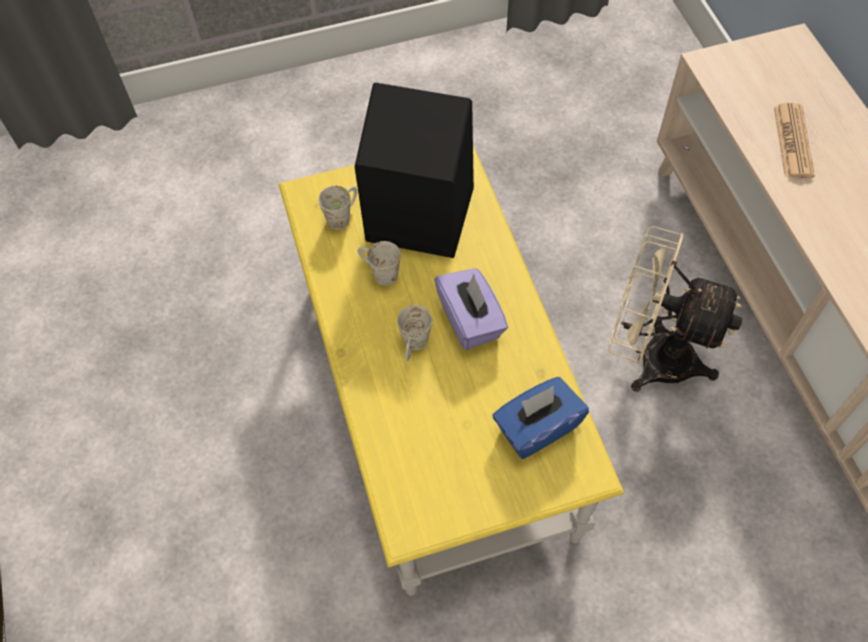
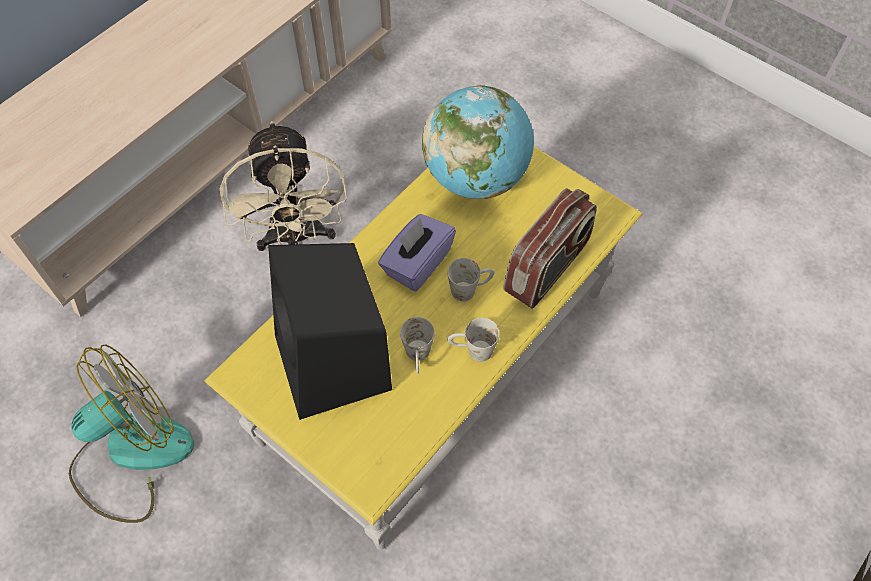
camera: 125 degrees left, 0 degrees up
(343, 215) = (376, 429): white mug -> white mug (472, 350)
(389, 424) = (547, 268): none -> radio
(507, 161) = (131, 454): none -> fan
(537, 427) = (476, 177): blue tissue box -> globe
(793, 141) = (95, 118): newspaper -> none

